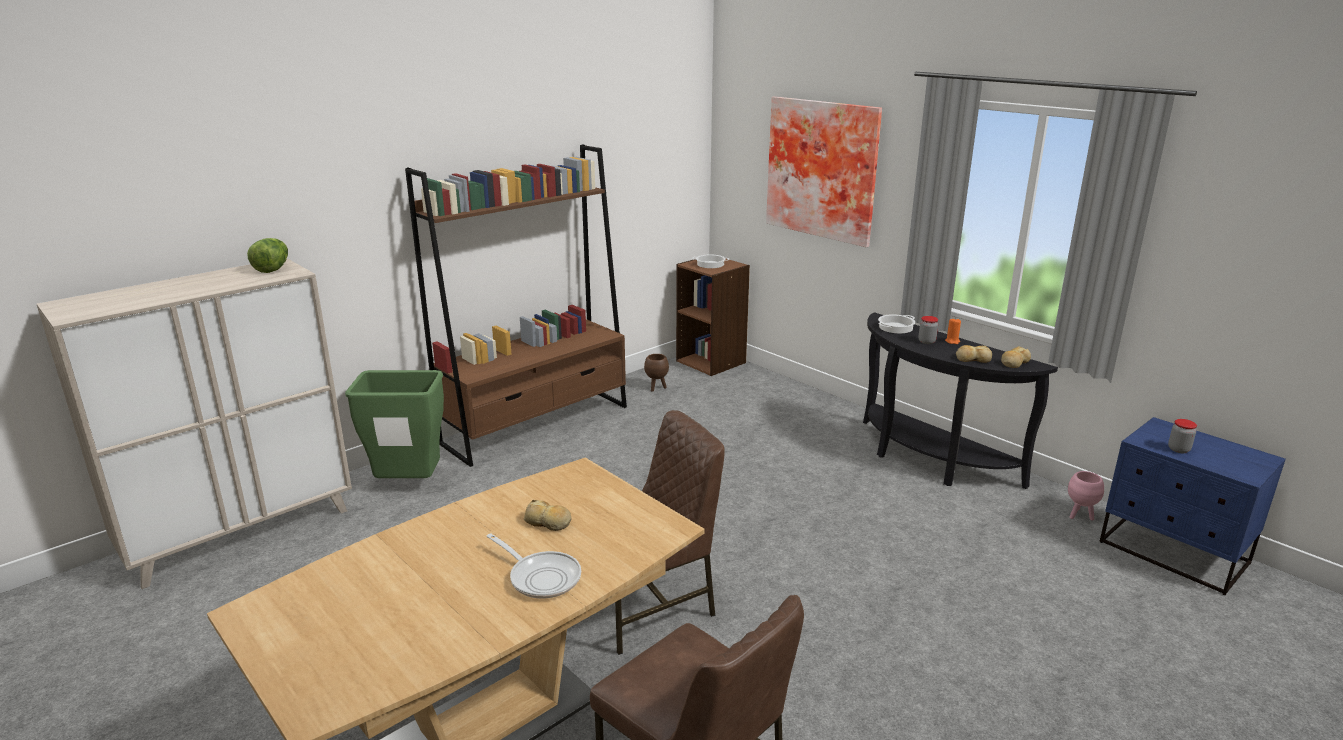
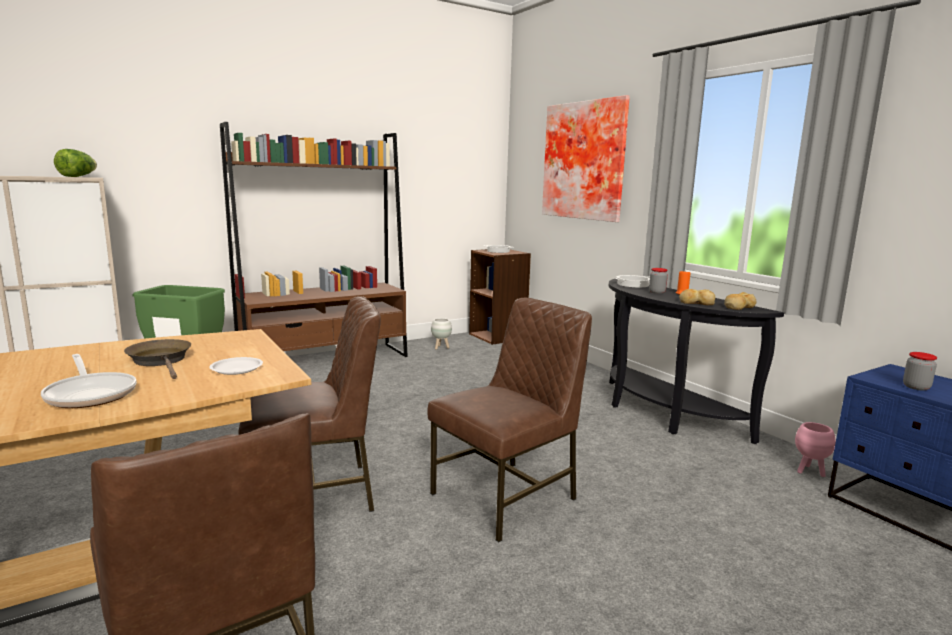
camera: 10 degrees right, 10 degrees down
(548, 522) = (161, 361): bread -> brown frying pan
(628, 524) = (236, 369): none -> white plate
(656, 388) = (441, 347): brown planter -> white planter
(826, 582) = (507, 496): none -> brown chair

